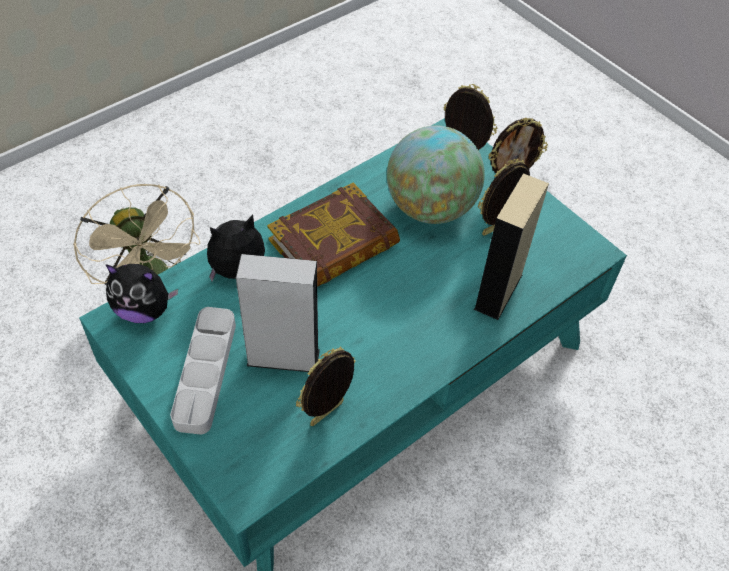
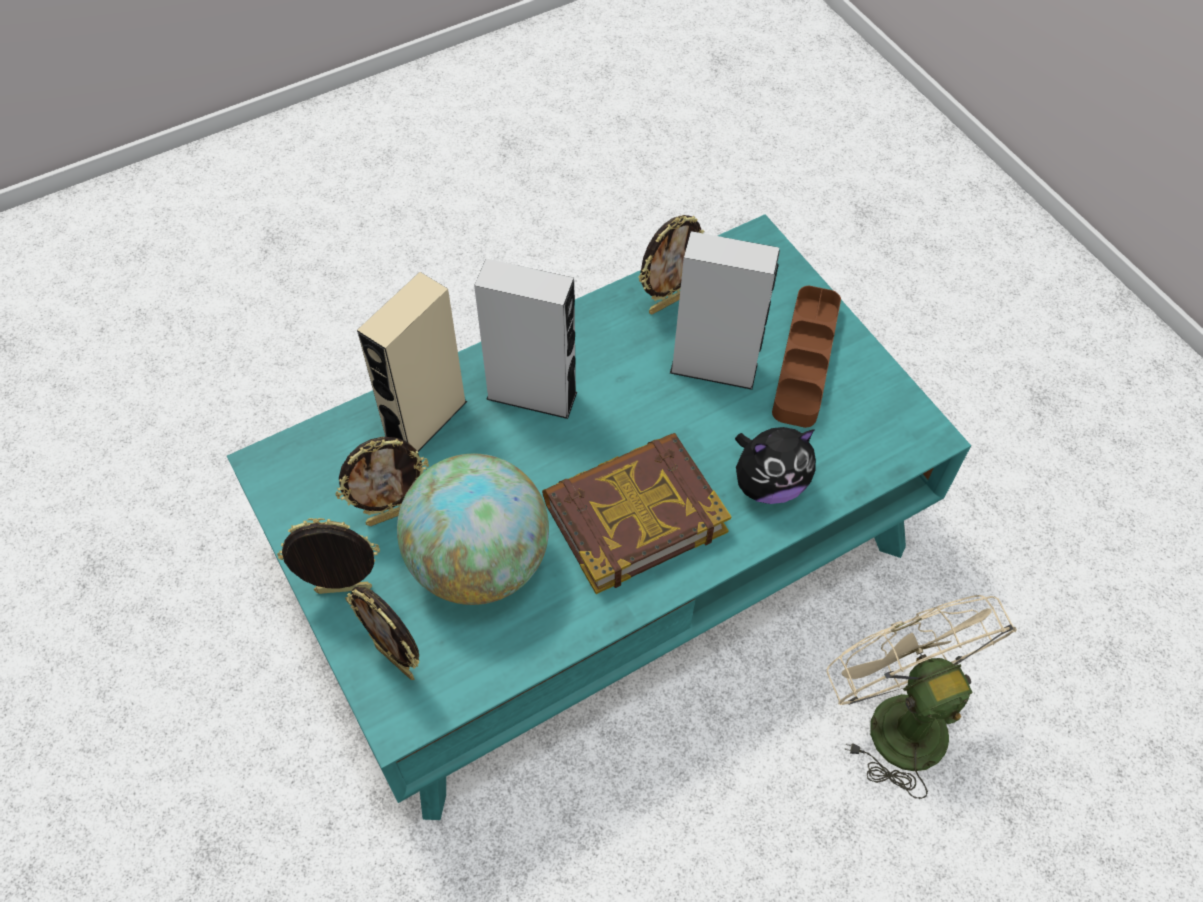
camera: 170 degrees left, 5 degrees up
(144, 310) = (889, 444): plush toy -> none
(205, 372) = (805, 360): grey tray -> brown tray
(425, 319) = (532, 395): none -> grey speaker

